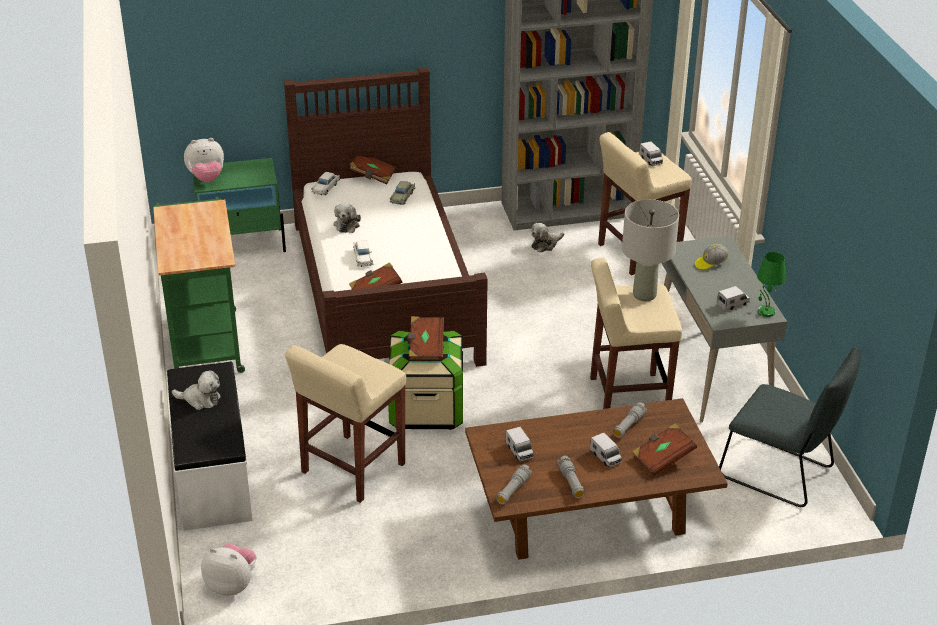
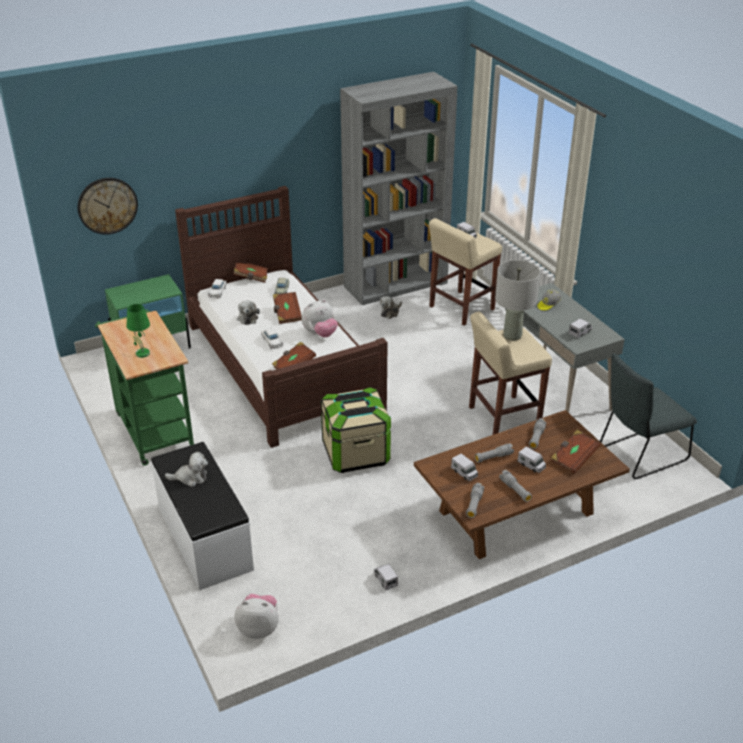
camera: 15 degrees left, 0 degrees up
(201, 67) = (107, 205): none -> wall clock
(206, 178) = (122, 297): plush toy -> plush toy (320, 334)
(352, 469) = (317, 512): beige stool -> none
(397, 561) = (385, 580): none -> toy truck
(425, 347) = (355, 404): brown book -> brown book (287, 314)
(564, 439) = (493, 457): none -> grey flashlight
(765, 312) = (606, 334): green table lamp -> green table lamp (142, 353)
(780, 474) = (639, 455): grey chair -> grey chair turned 135 degrees clockwise

